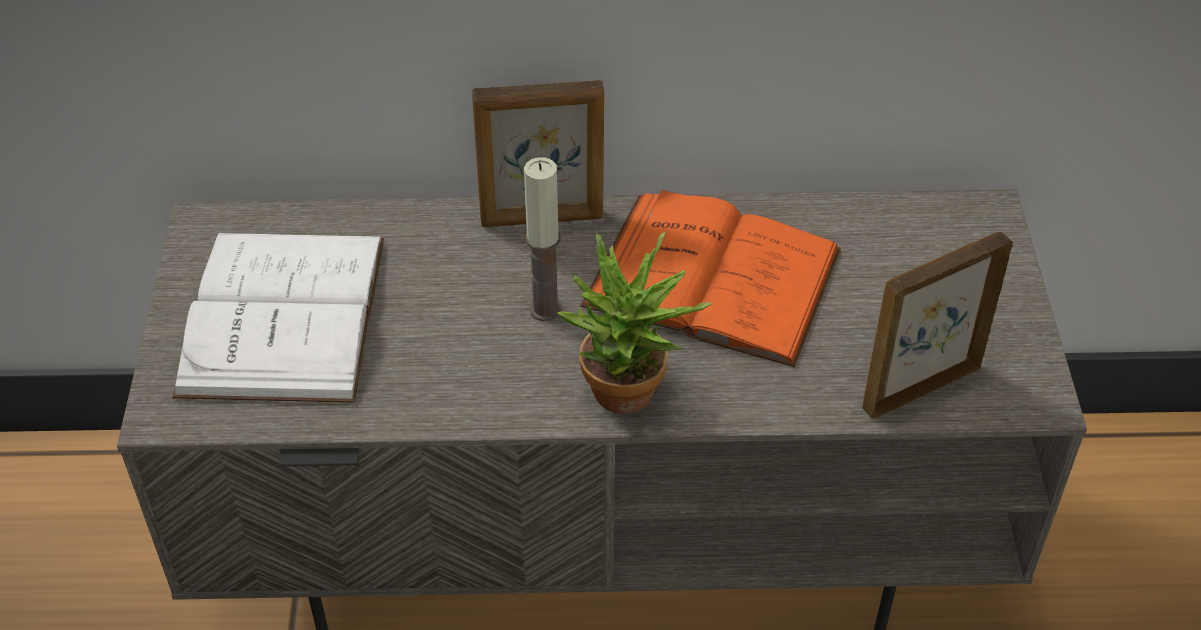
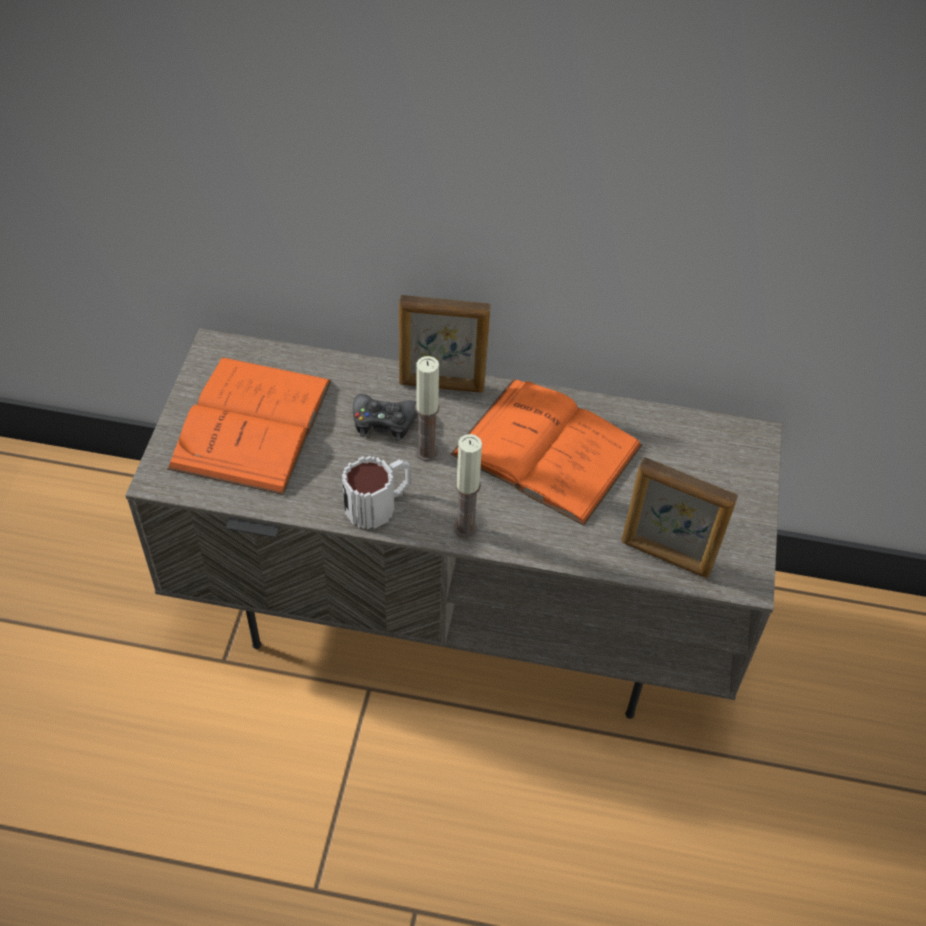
camera: 10 degrees right, 5 degrees up
(283, 315) = (251, 424): white book -> orange book
(473, 280) = (384, 422): none -> black game controller
(497, 390) = (379, 504): none -> mug
(630, 400) = (465, 528): potted plant -> candle
(919, 387) = (666, 556): picture frame -> picture frame turned 135 degrees counterclockwise

